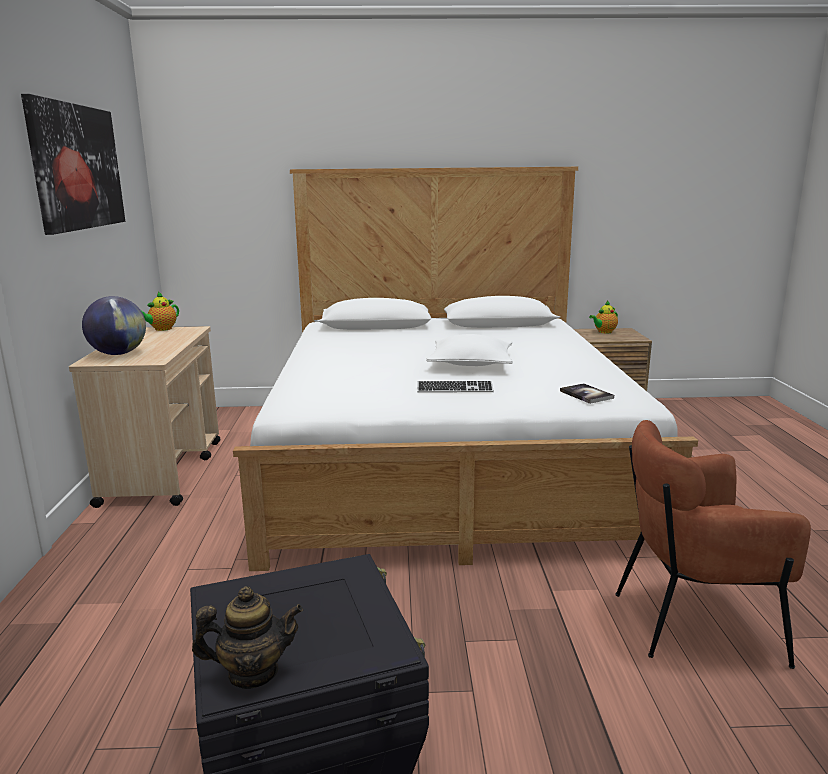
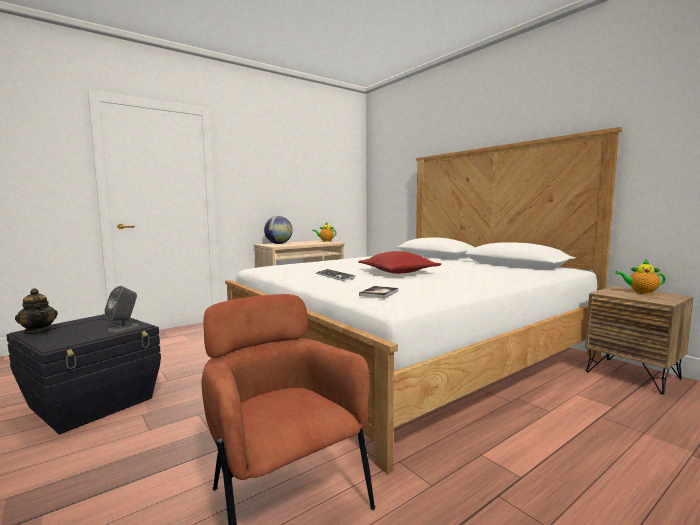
camera: 55 degrees right, 10 degrees down
(77, 167) = (292, 159): picture -> none
(351, 581) = (123, 328): none -> grey speaker
(471, 363) = (398, 272): white pillow -> red pillow

